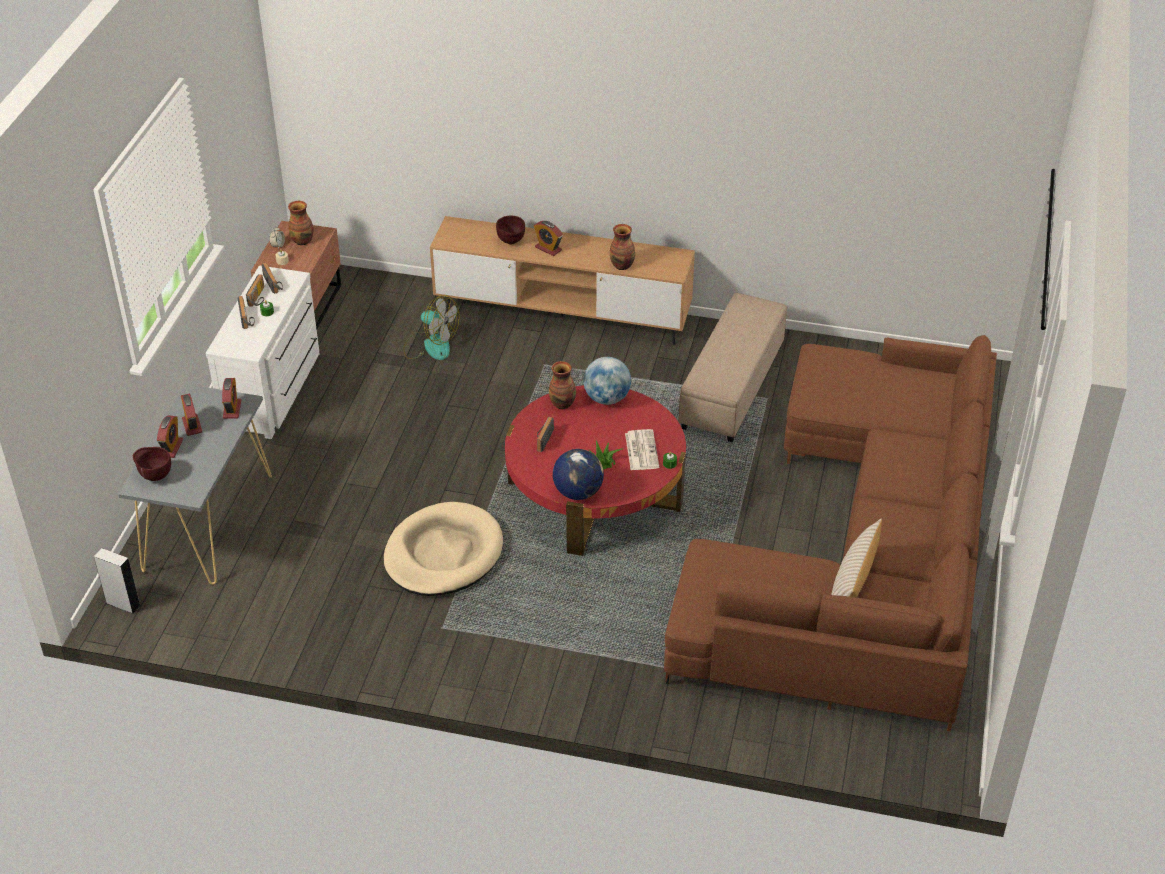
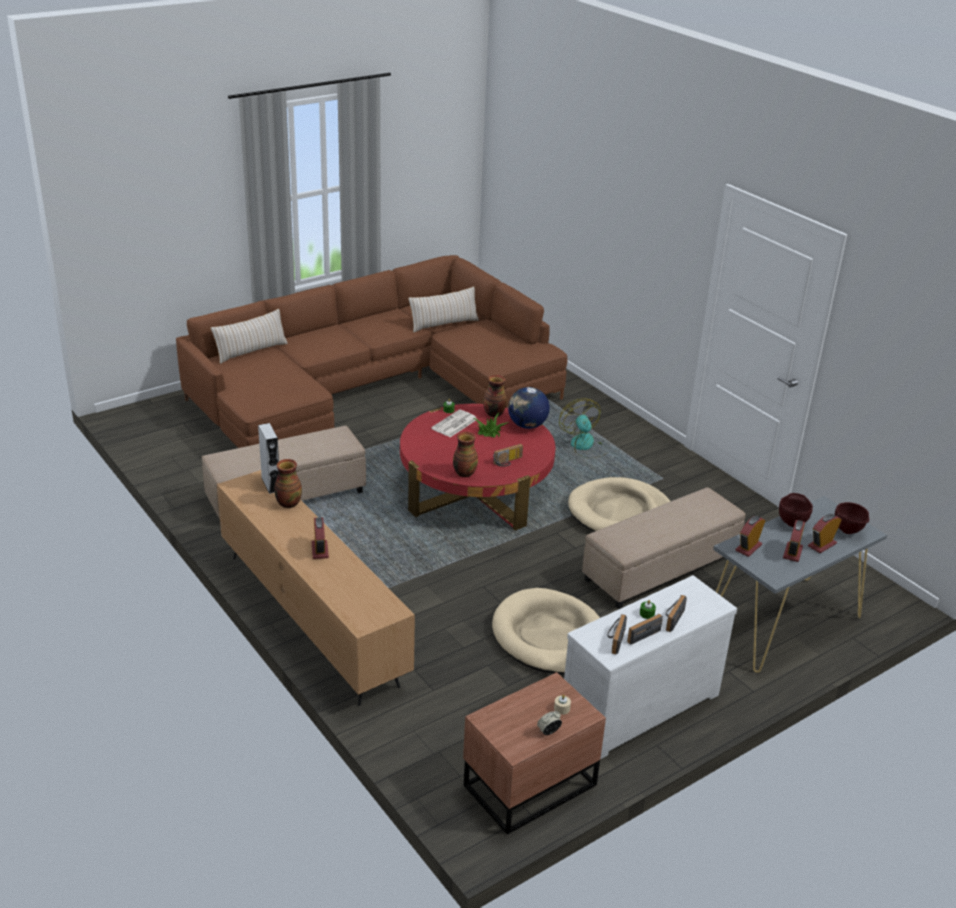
camera: 140 degrees left, 10 degrees down
(123, 604) = (887, 602): grey speaker -> grey speaker (271, 484)
(303, 240) = (516, 721): vase -> vase (493, 414)
(352, 514) = (661, 569): none -> beige ottoman
(384, 401) = (549, 637): none -> beige dog bed
(430, 345) = (454, 662): fan -> fan (585, 446)
(511, 242) = (340, 574): brown bowl -> brown bowl (792, 522)
(607, 398) = (430, 460): globe -> none
(940, 409) = (251, 351): none -> beige pillow

